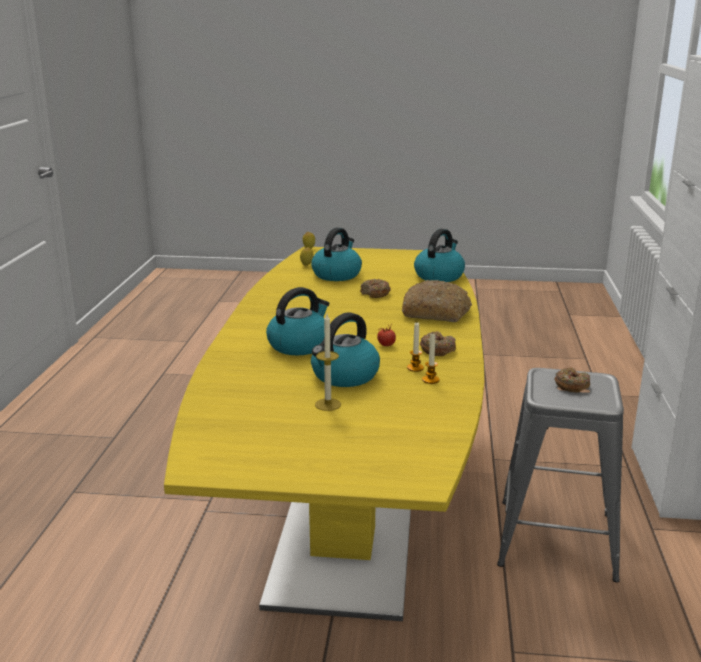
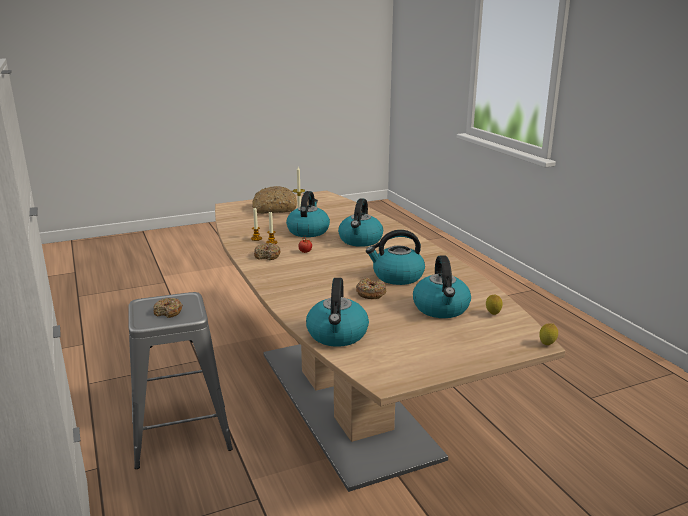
camera: 150 degrees right, 0 degrees up
(329, 300) = (397, 277): none -> kettle
(350, 511) = (344, 402): yellow dining table -> brown dining table
(436, 313) = (295, 285): bread -> bread (274, 209)

